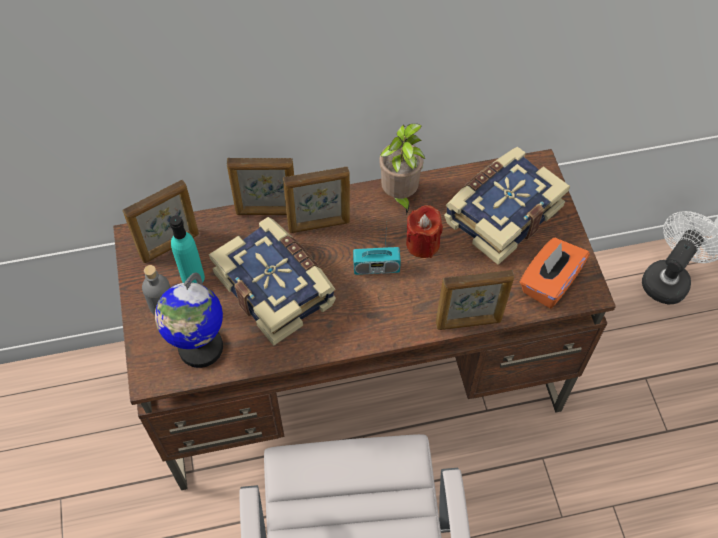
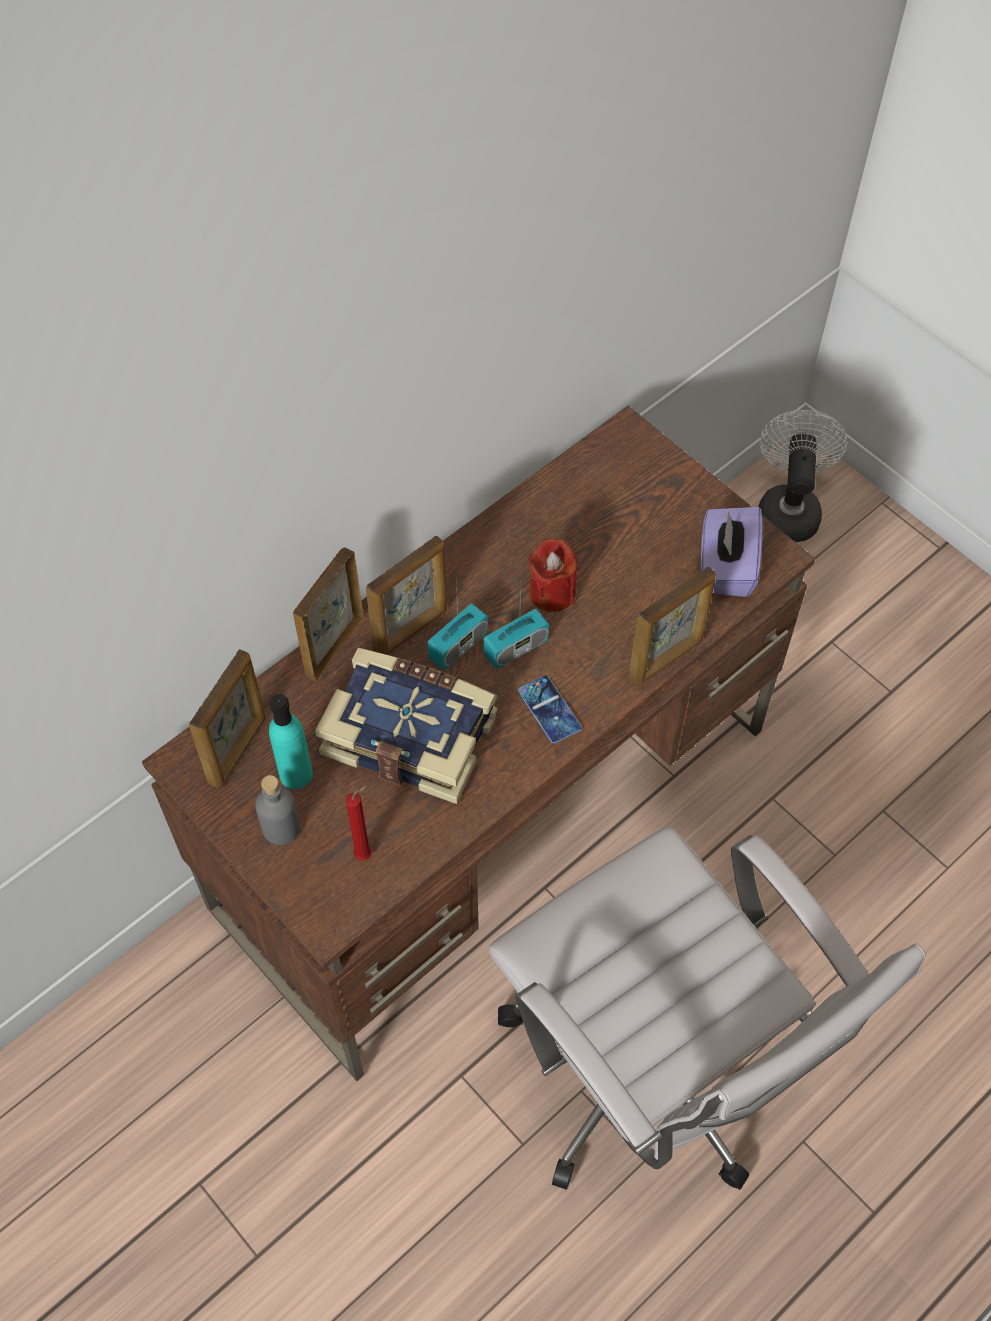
camera: 30 degrees left, 0 degrees up
(200, 348) = (366, 854): globe -> red candle
(266, 212) = (333, 646): picture frame -> picture frame turned 150 degrees clockwise
(341, 248) = (458, 646): none -> radio
(371, 316) = (549, 709): none -> phone
(399, 195) = (485, 547): potted plant -> none
(501, 213) = (620, 511): book -> none
(549, 282) = (726, 567): orange tissue box -> purple tissue box

